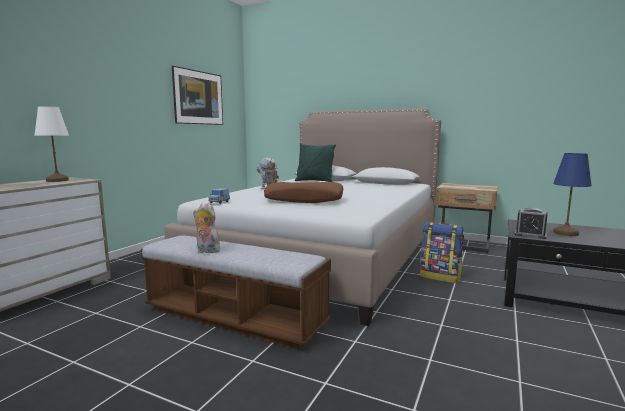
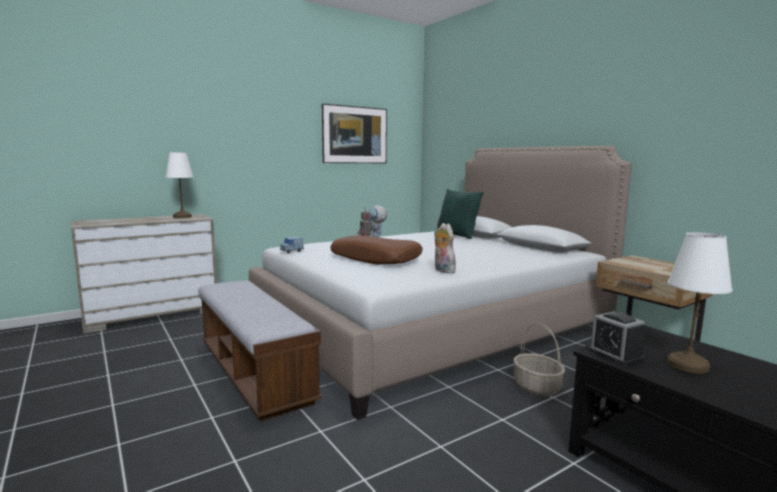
camera: 30 degrees right, 0 degrees up
(206, 250) = (227, 299): plush toy -> plush toy (442, 270)
(440, 276) = (537, 387): backpack -> basket
(566, 233) = (688, 365): blue table lamp -> white table lamp

